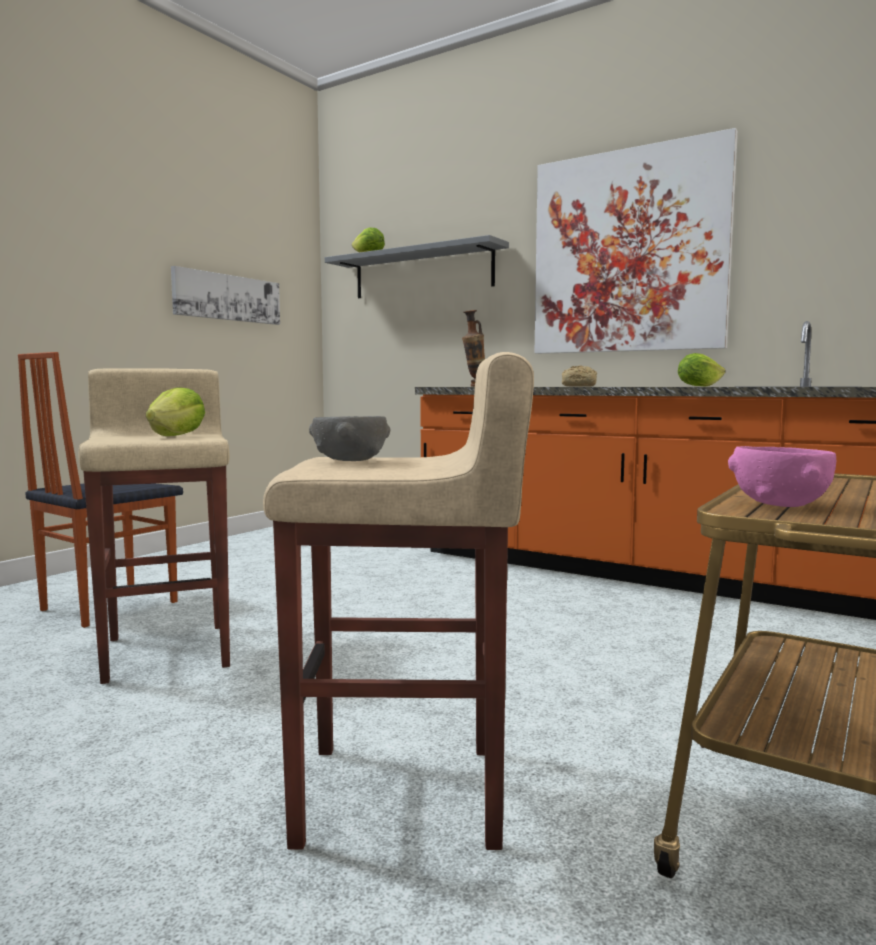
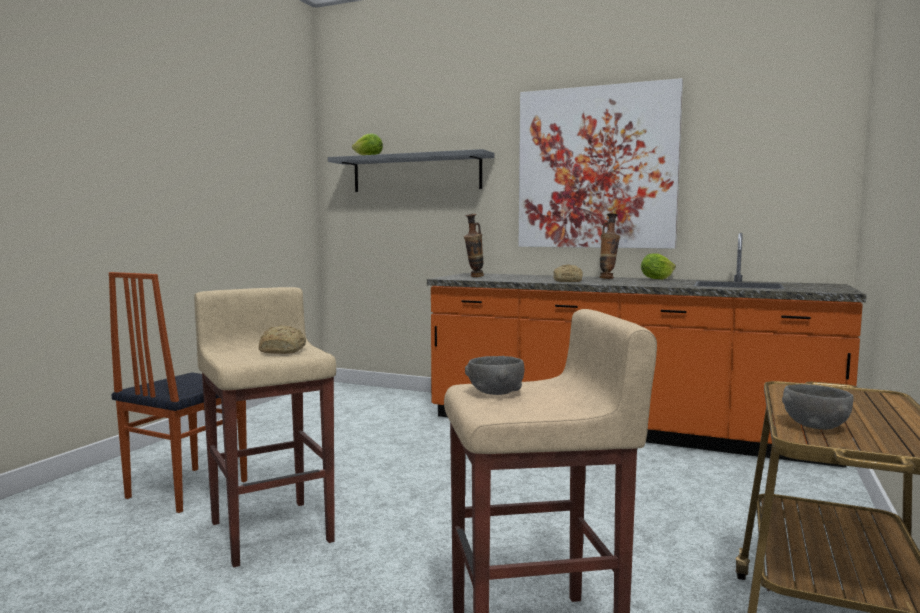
camera: 10 degrees left, 0 degrees up
(177, 436) = (283, 350): lettuce -> bread
(227, 297) = (246, 195): picture -> none
(636, 386) = (608, 278): none -> vase
(779, 505) = (815, 426): pink bowl -> grey bowl

